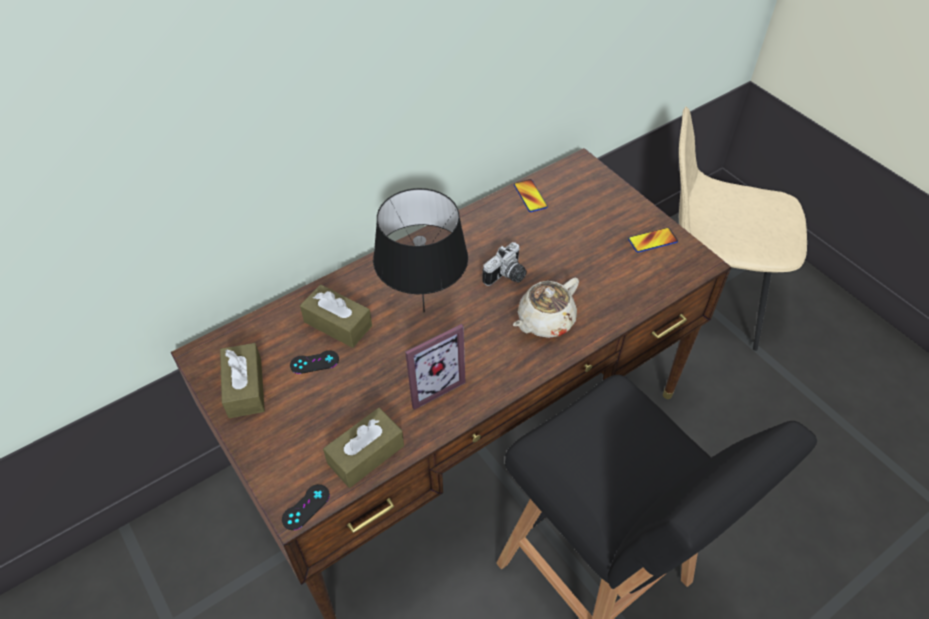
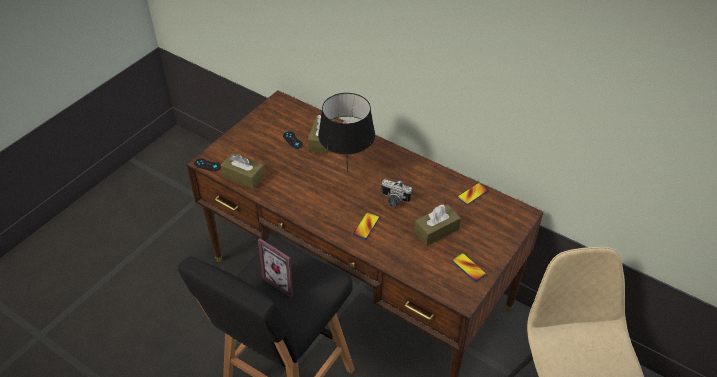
camera: 70 degrees right, 5 degrees down
(245, 388) = (266, 121): brown tissue box -> brown tissue box (436, 230)
(431, 383) = (297, 188): picture frame -> picture frame (284, 280)
(544, 321) = (366, 226): beige teapot -> phone

